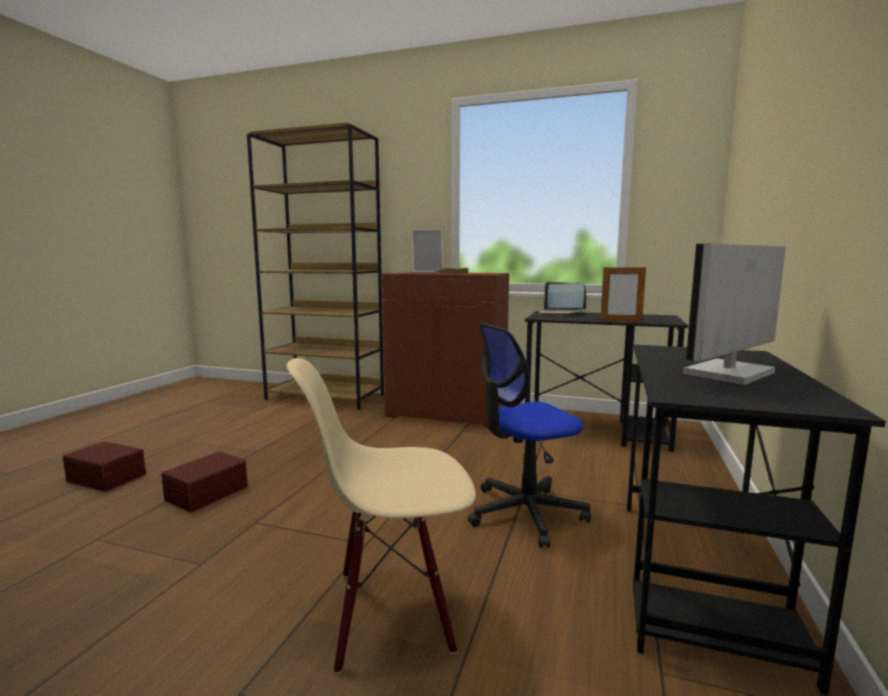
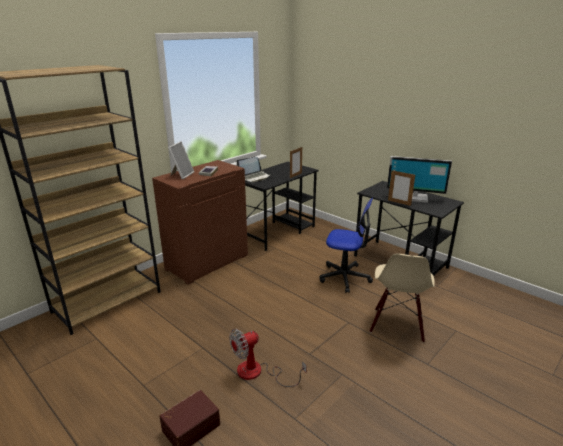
camera: 65 degrees left, 15 degrees up
(206, 492) = (258, 373): brown storage box -> fan
(525, 513) = (345, 277): office chair -> office chair turned 75 degrees counterclockwise
(652, 366) = (399, 203): none -> picture frame
(733, 374) = (415, 197): monitor -> monitor turned 60 degrees counterclockwise

